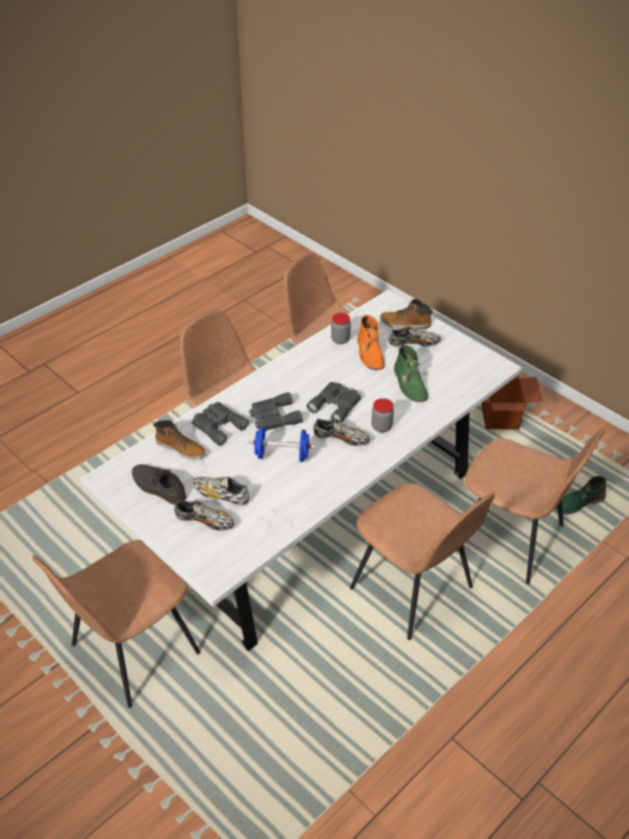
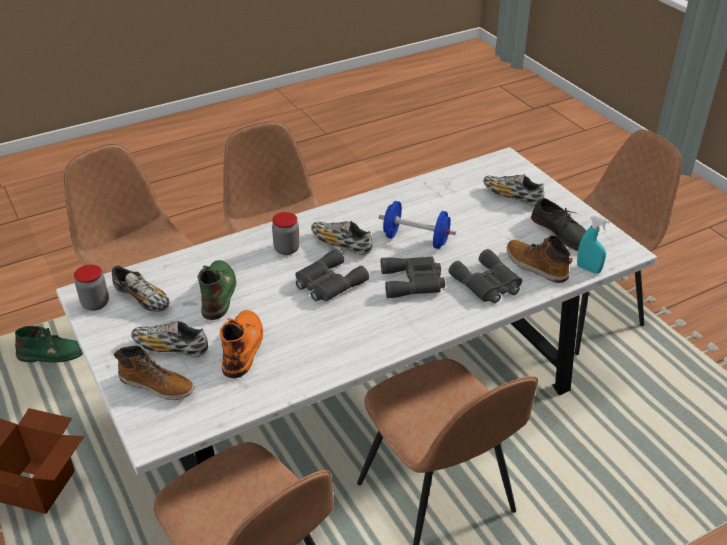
camera: 165 degrees left, 5 degrees down
(139, 453) = (588, 269): none -> turquoise spray bottle
(221, 495) = (492, 214): shoe -> shoe (143, 299)
(340, 339) = (274, 377): jar -> jar (95, 303)

